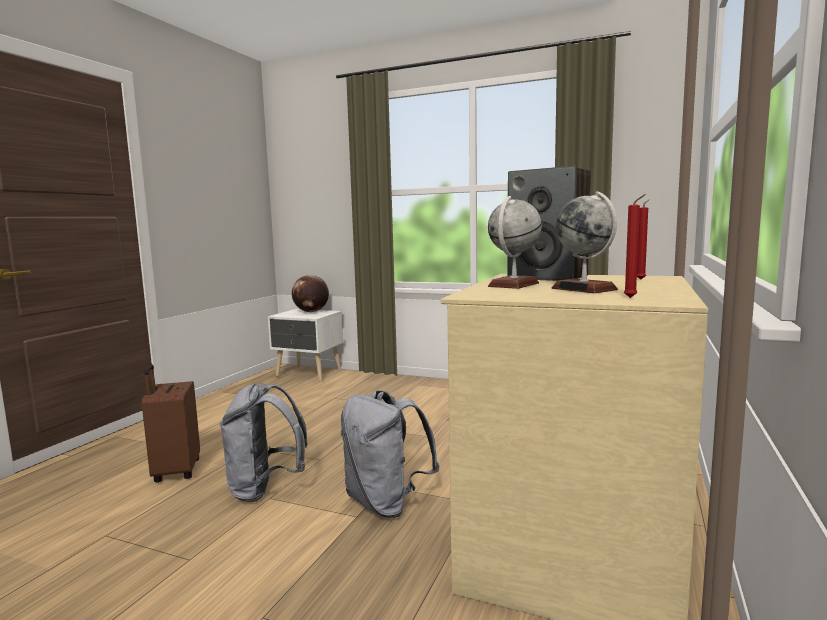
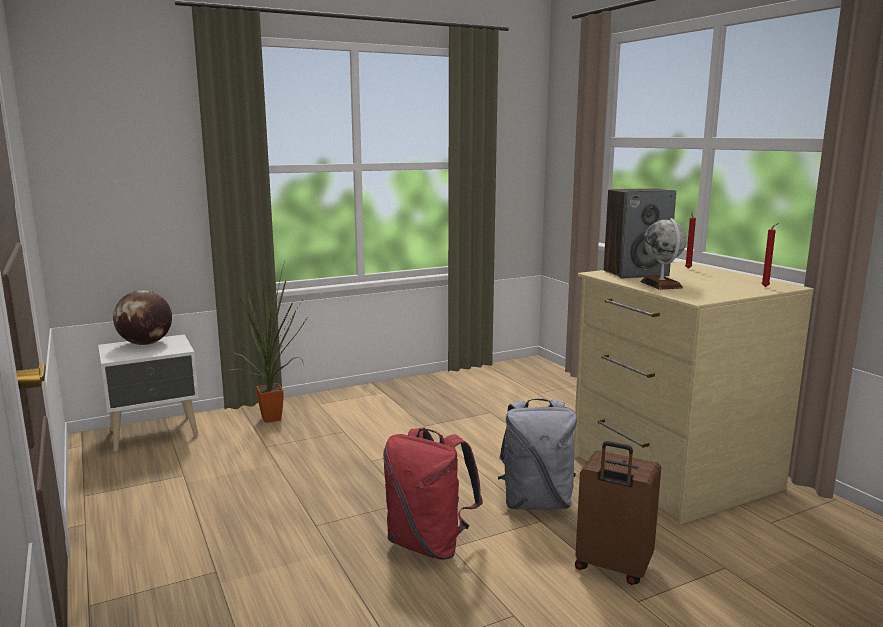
camera: 50 degrees left, 5 degrees up
(175, 472) = (301, 583): brown suitcase -> brown suitcase (612, 568)
(265, 489) = (429, 544): grey backpack -> red backpack
(375, 385) = (275, 418): none -> potted plant
(584, 289) = (712, 282): globe -> none

